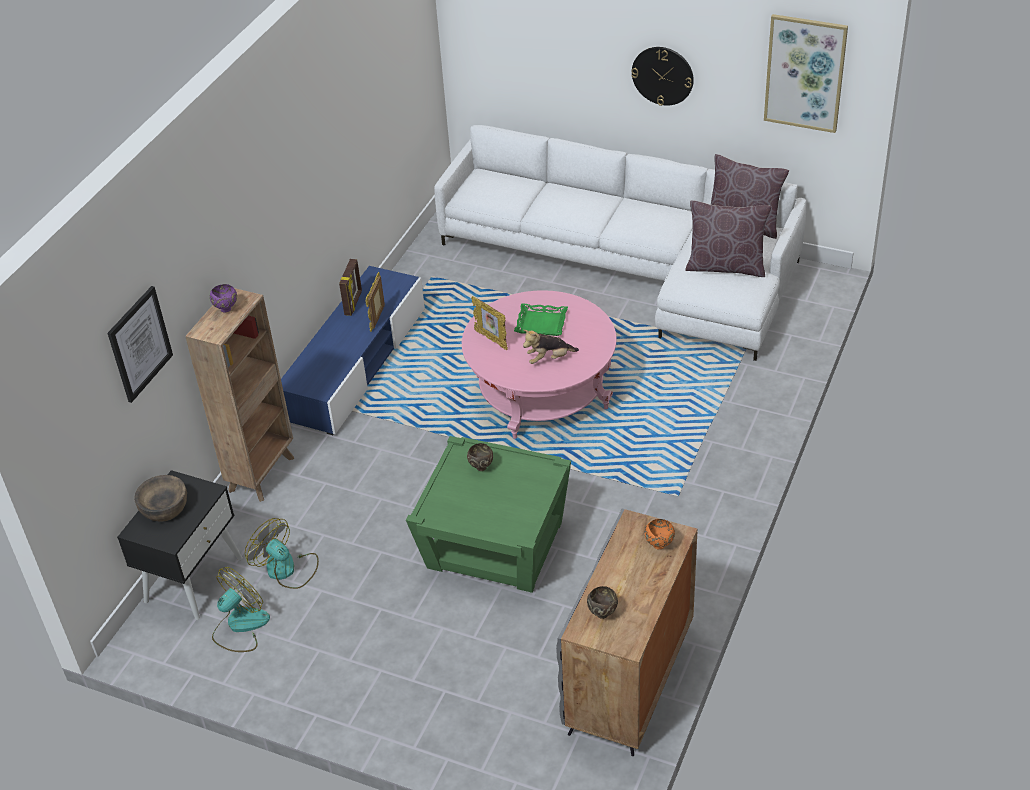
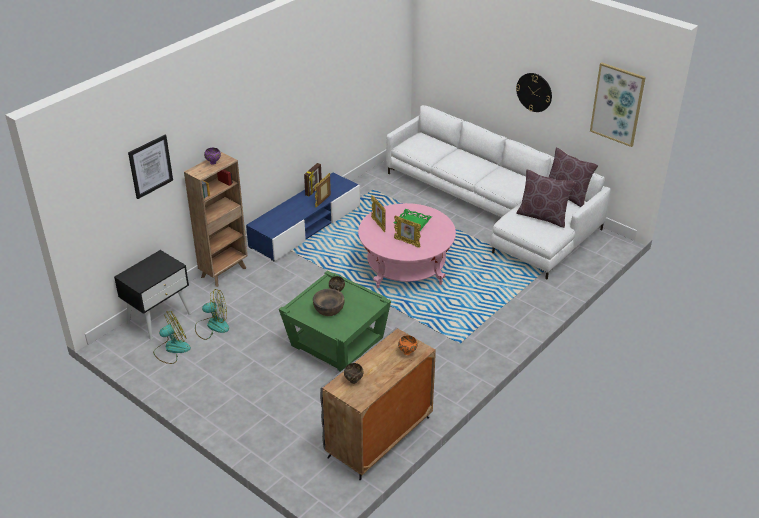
camera: 15 degrees right, 5 degrees down
(164, 508) = (146, 268): brown bowl -> brown bowl (329, 308)
(287, 569) = (212, 326): fan -> fan turned 120 degrees clockwise
(549, 359) = (407, 243): plush toy -> picture frame

